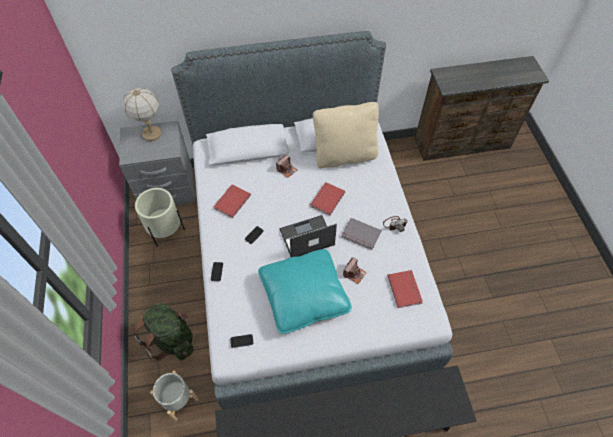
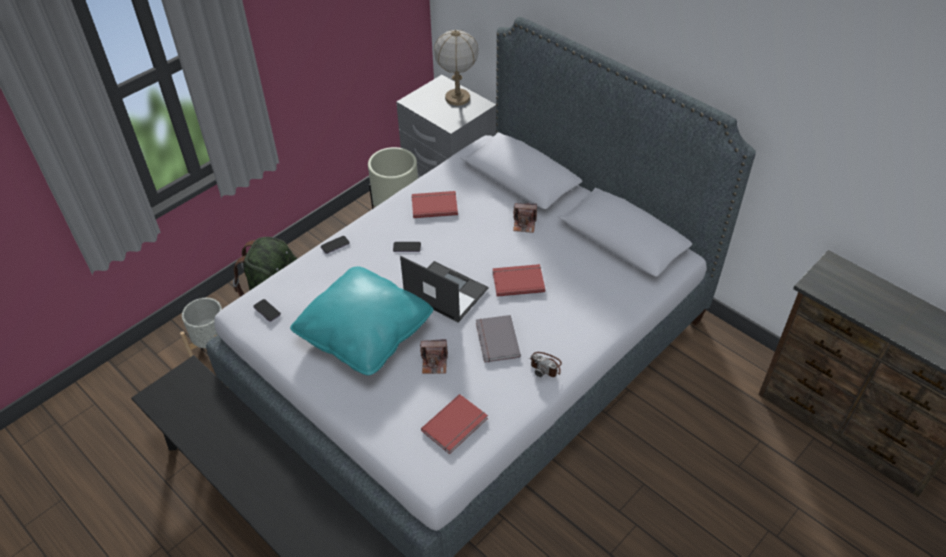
camera: 55 degrees right, 10 degrees down
(344, 156) = (602, 262): beige pillow -> none

